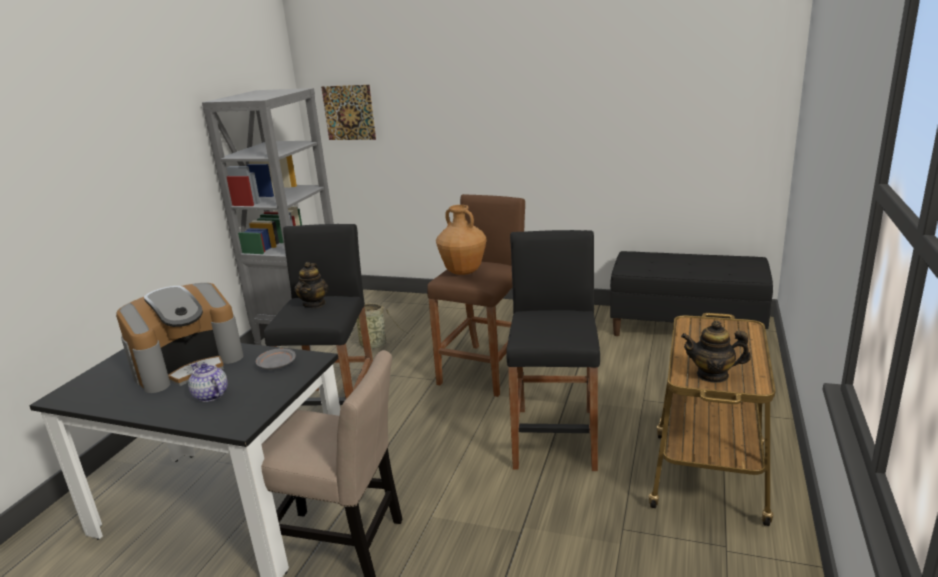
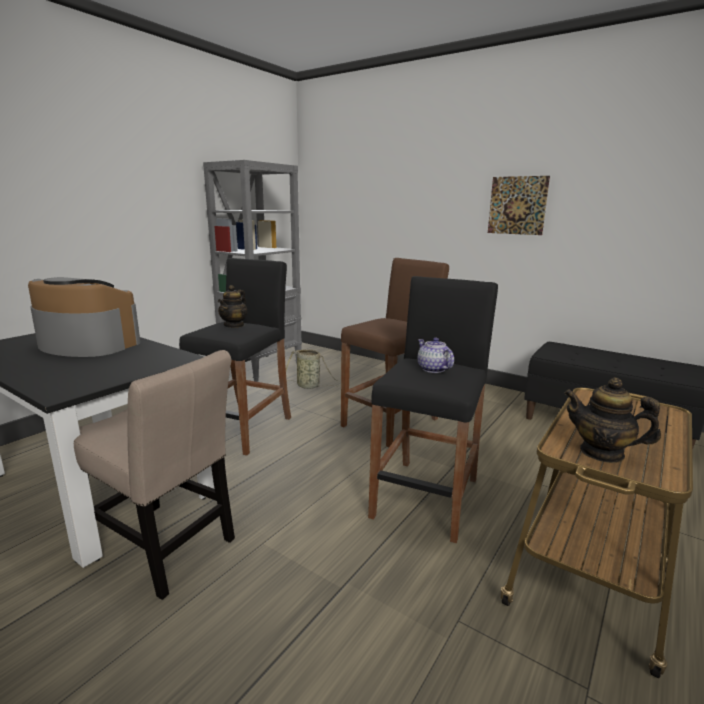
camera: 15 degrees right, 5 degrees down
(188, 364) = (87, 345): coffee machine -> coffee machine turned 135 degrees counterclockwise
(210, 395) = (71, 367): teapot -> teapot (433, 369)
(276, 365) = (150, 356): grey plate -> none
(349, 112) = (333, 199): picture -> picture (517, 205)
(463, 272) = (378, 323): brown vase -> none

